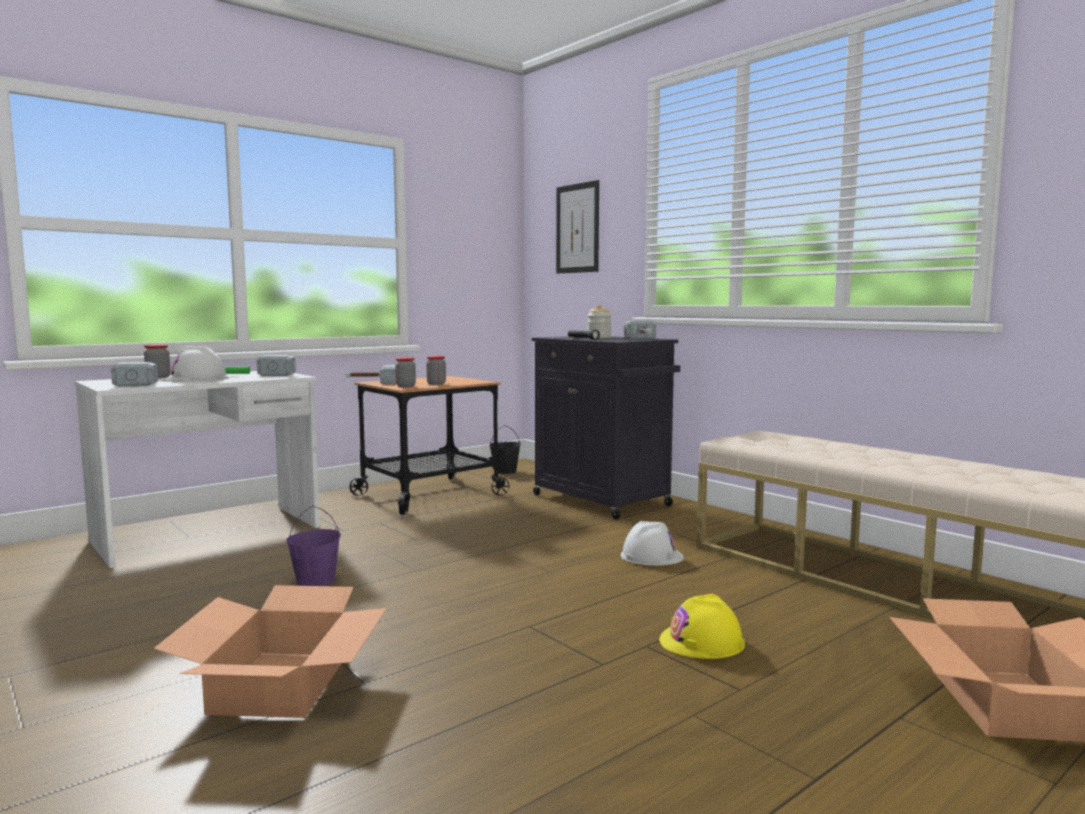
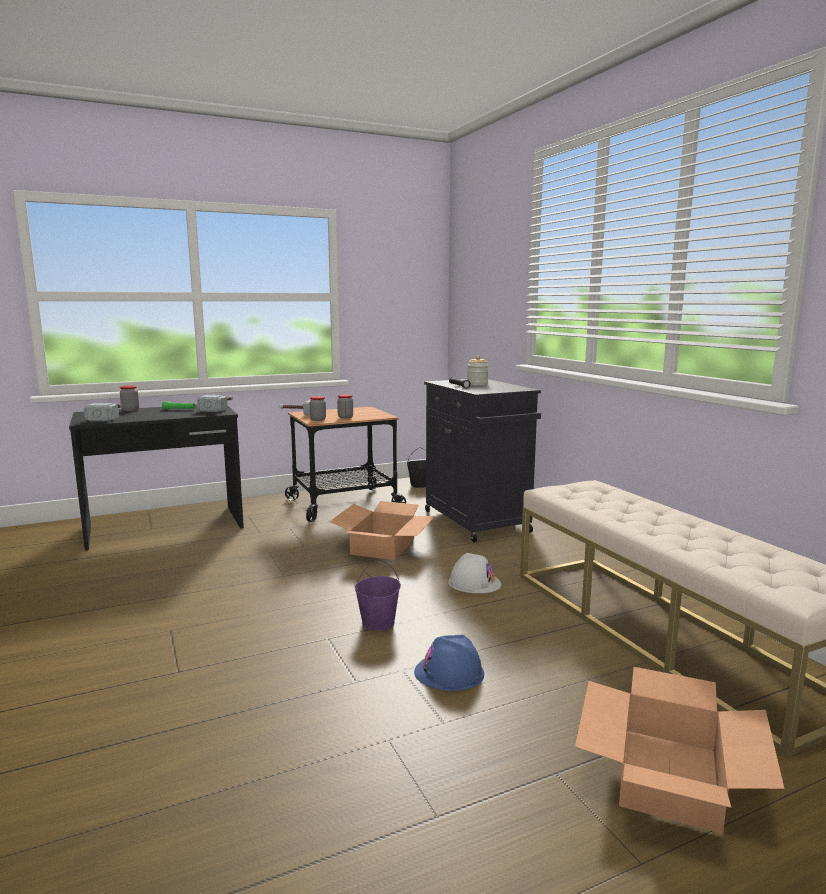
camera: 15 degrees right, 5 degrees up
(196, 379) = (151, 414): white hard hat -> none
(209, 534) = (165, 527): white desk -> black desk
(281, 683) = (124, 663): cardboard box -> cardboard box (383, 546)
(315, 581) = (206, 577): purple bucket -> purple bucket (378, 622)
(577, 228) = (483, 281): picture -> none
(643, 339) = (508, 389): hammer -> none
(702, 642) = (449, 673): yellow hard hat -> blue hard hat

